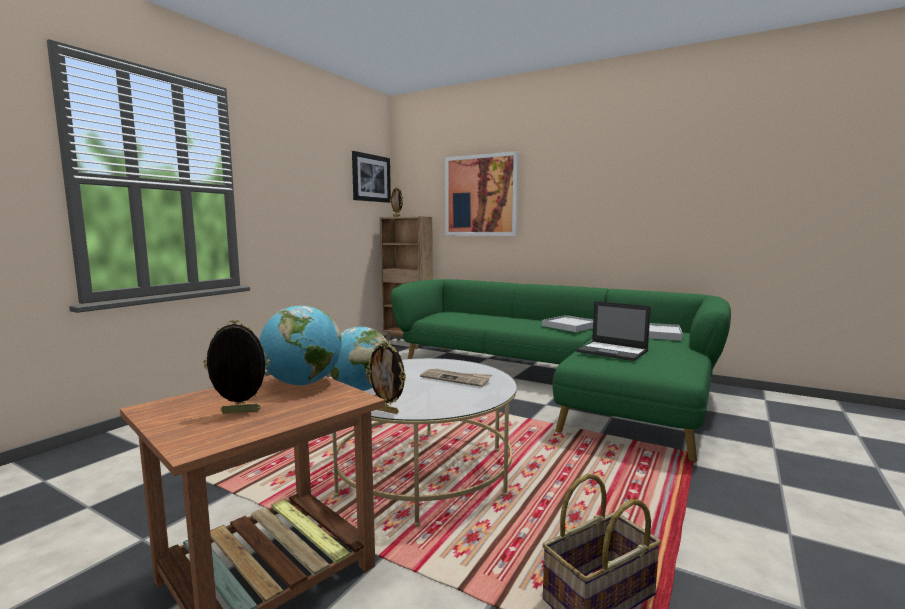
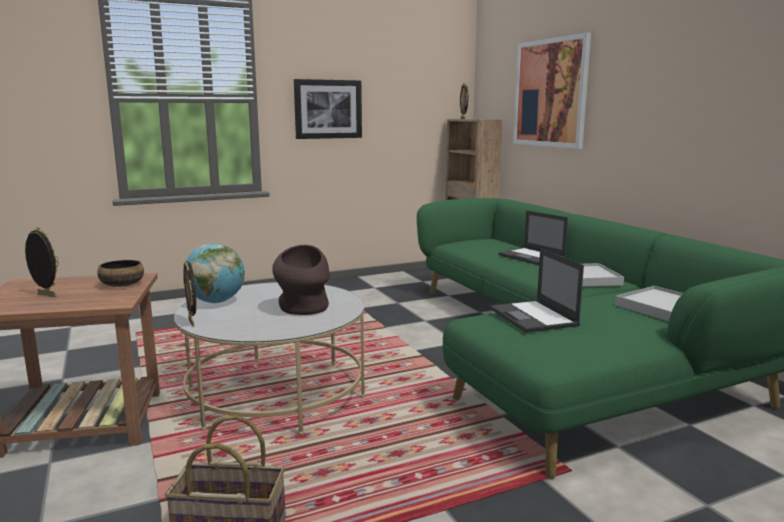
camera: 35 degrees right, 5 degrees up
(302, 384) = (122, 285): globe -> bowl
(371, 178) = (438, 73): picture -> picture (328, 109)
(456, 379) = (303, 310): newspaper -> brown vase
(507, 318) = (532, 257): none -> laptop

